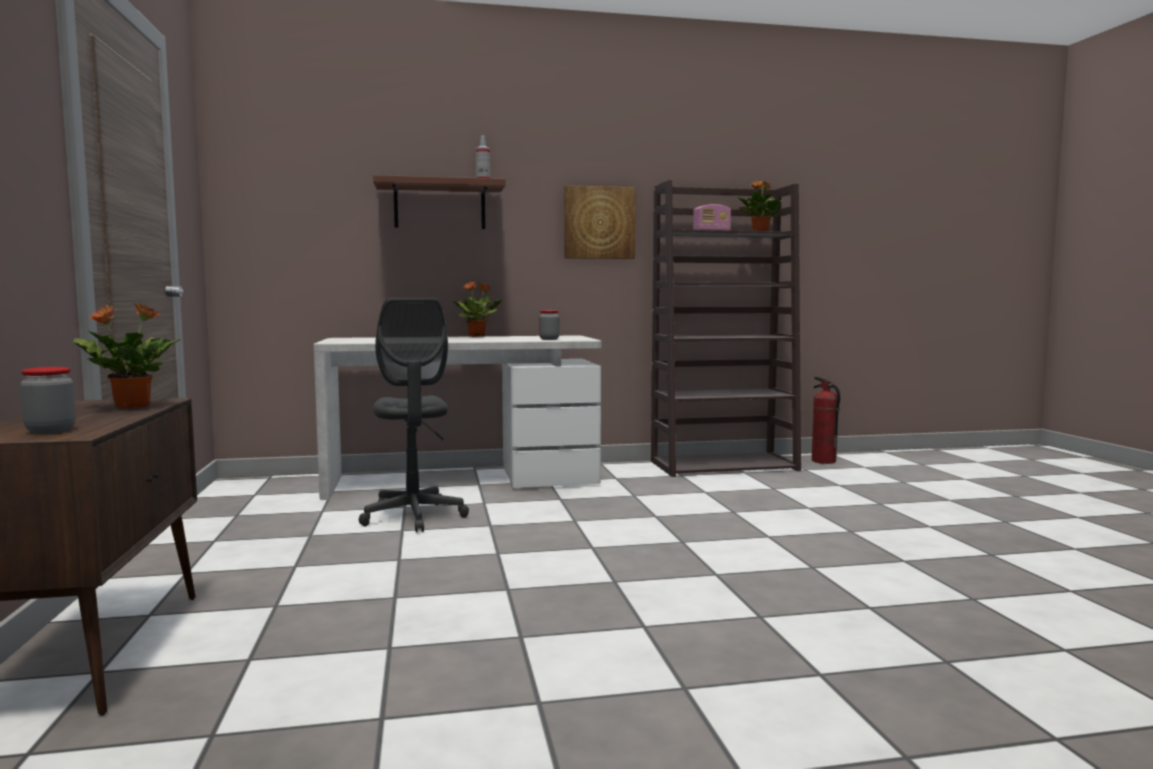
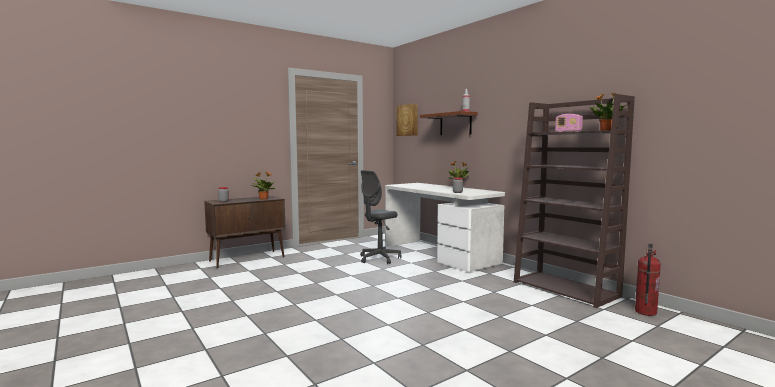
camera: 65 degrees right, 0 degrees up
(599, 223) = (520, 128): picture -> picture (407, 120)

